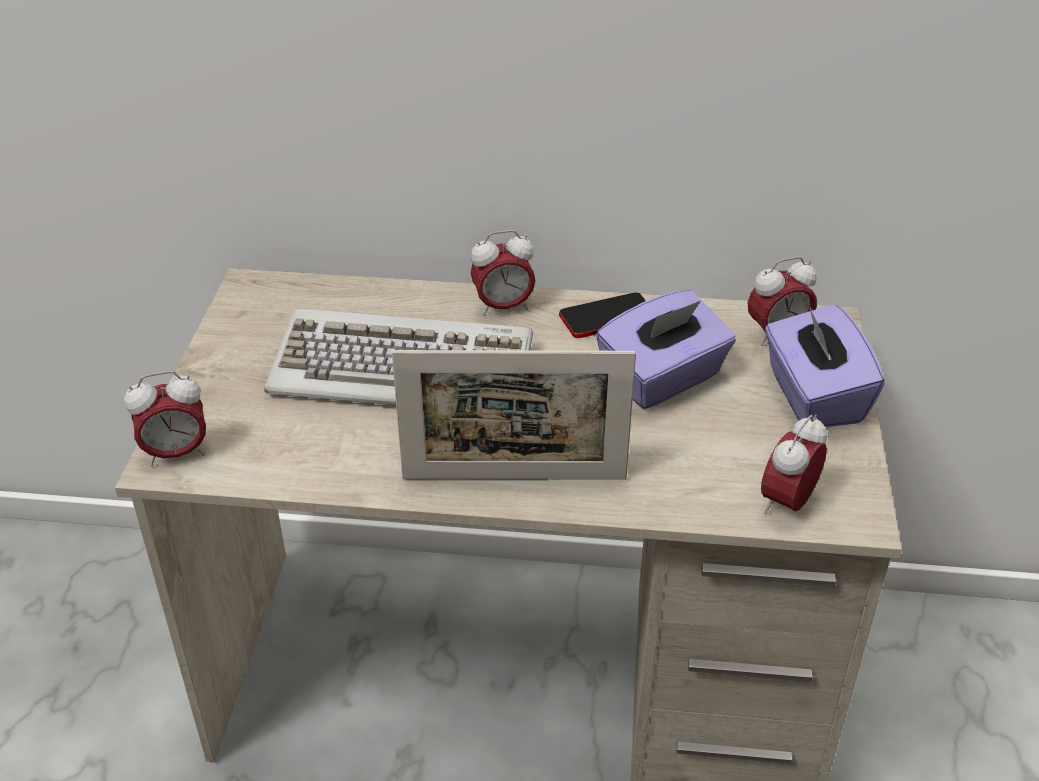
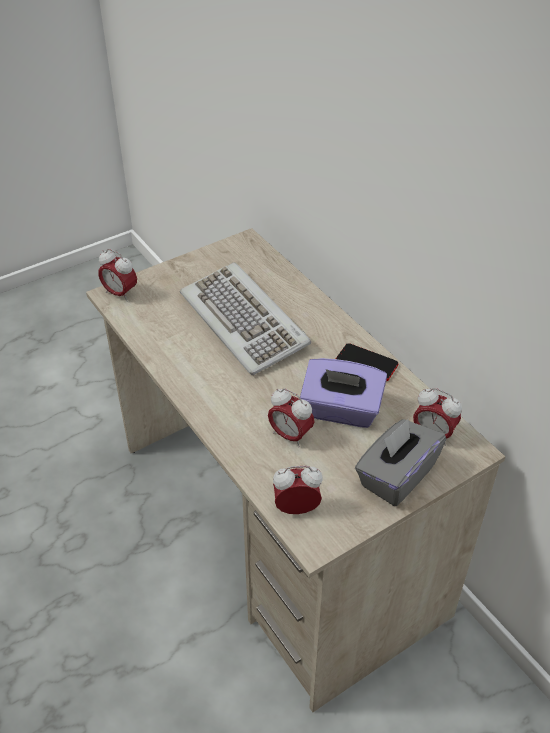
camera: 50 degrees right, 5 degrees up
(503, 307) = (329, 324): alarm clock -> alarm clock (290, 435)
(514, 478) = (210, 400): picture frame -> none
(813, 396) = (396, 476): purple tissue box -> grey tissue box

